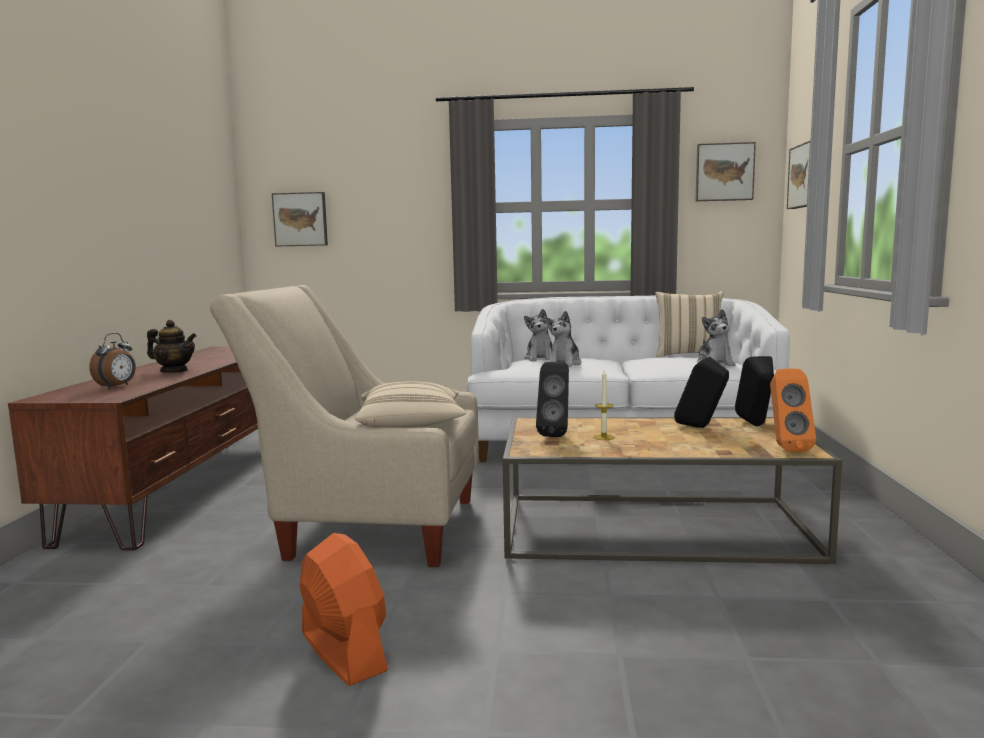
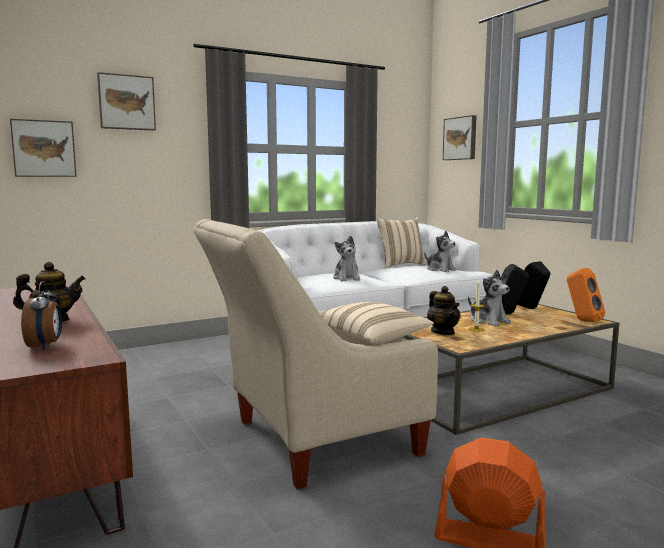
camera: 35 degrees left, 0 degrees up
(540, 358) = (311, 276): plush toy -> plush toy (488, 321)
(555, 434) = (443, 332): black speaker -> teapot
(724, 172) = (397, 131): picture -> picture (126, 102)

